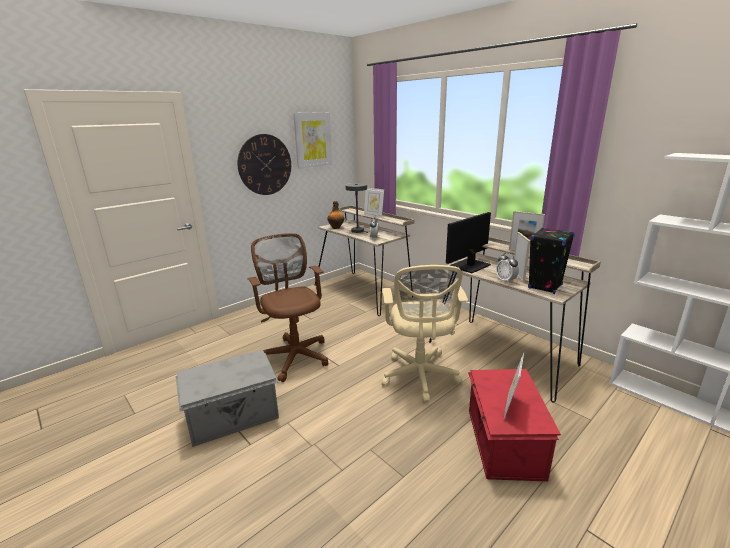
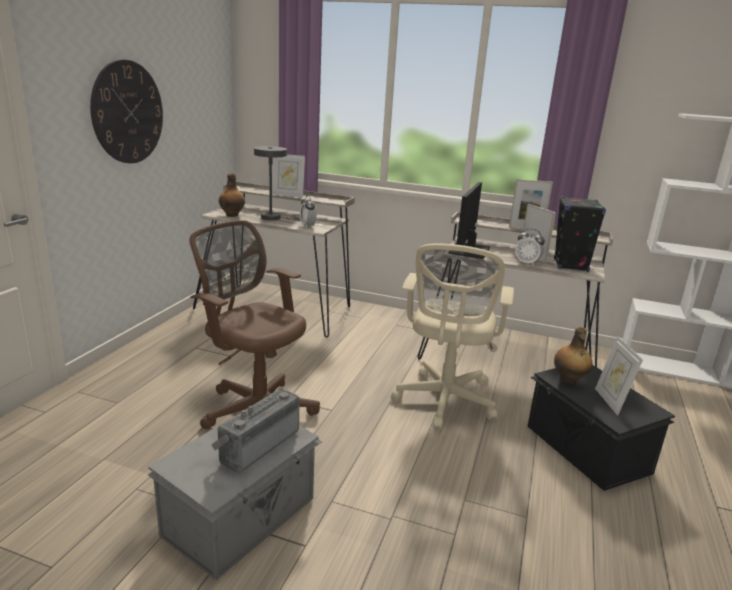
camera: 30 degrees left, 0 degrees up
(237, 374) = (257, 444): none -> radio
(313, 140) = (187, 77): picture -> none
(420, 377) = (444, 402): beige office chair -> beige office chair turned 45 degrees clockwise
(492, 381) = (568, 380): none -> bottle
(502, 443) = (586, 449): red storage box -> black storage box

